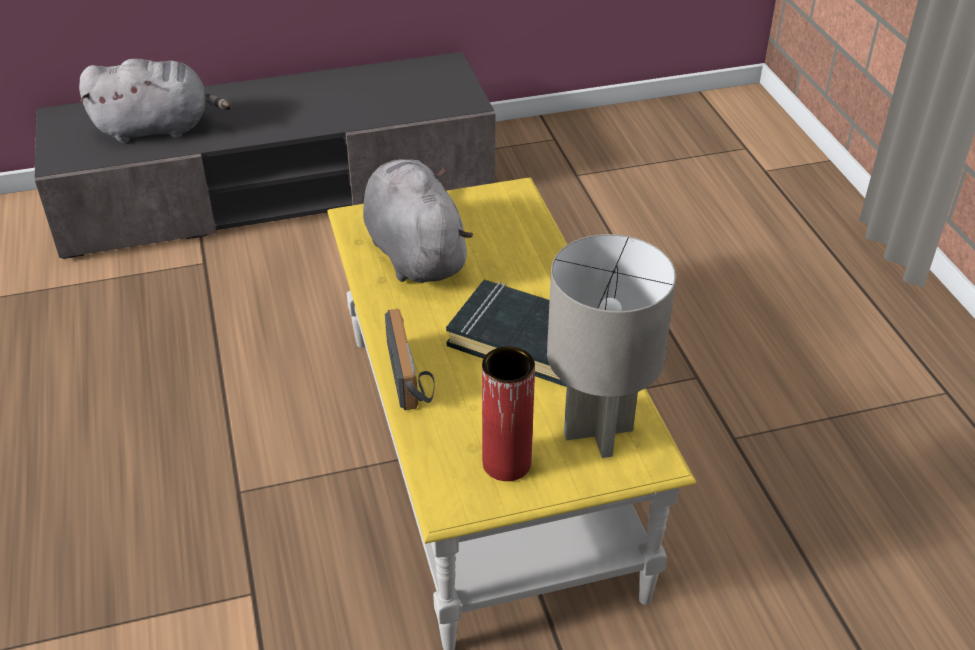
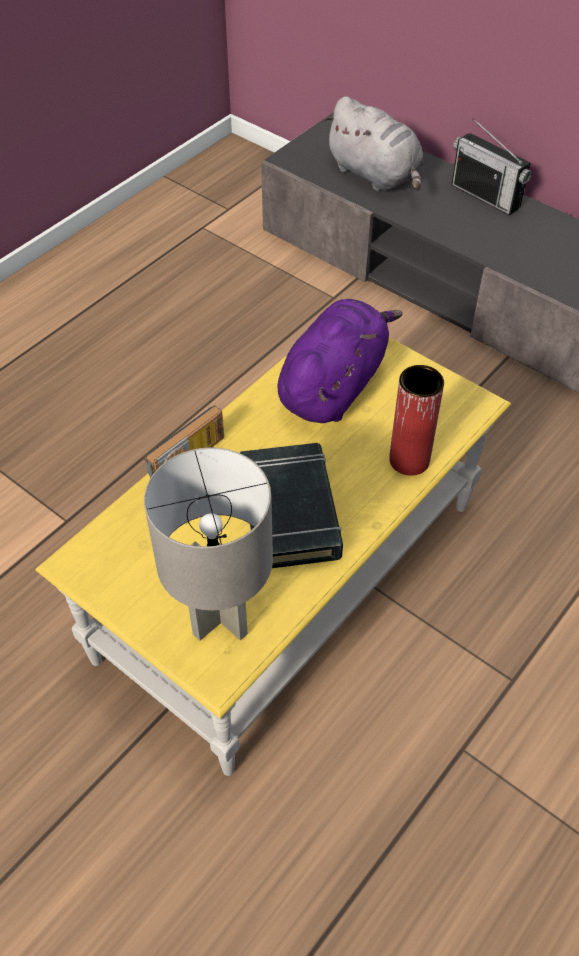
camera: 55 degrees right, 10 degrees up
(268, 91) = (485, 196): none -> radio
(414, 251) = (334, 385): grey plush toy -> purple plush toy
(506, 463) = (141, 574): red vase -> red vase (409, 460)

